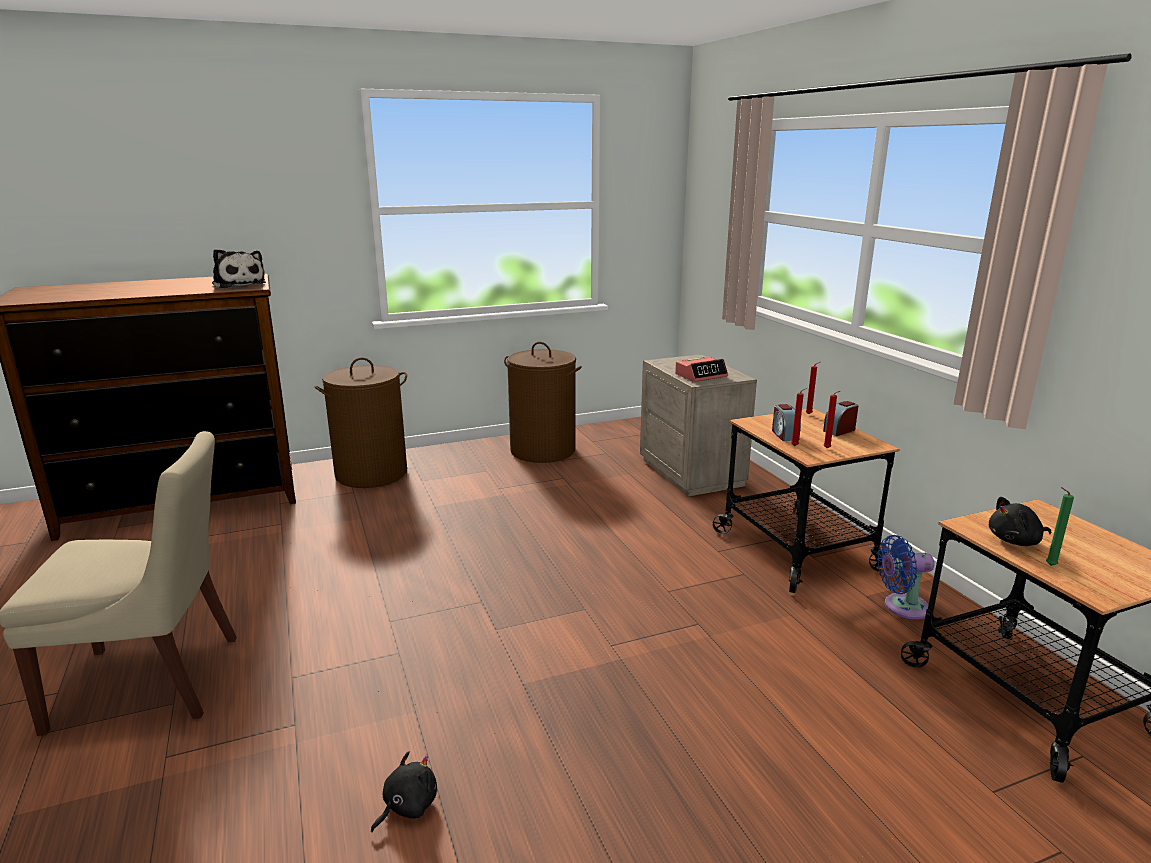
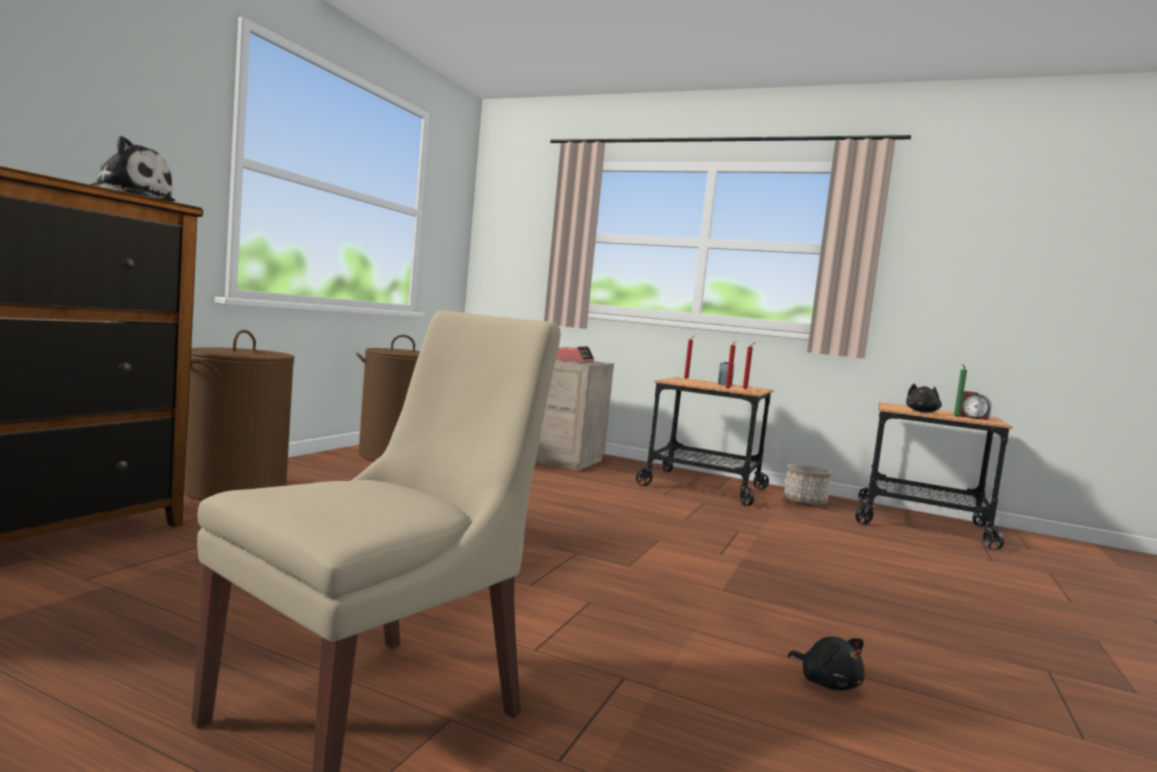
camera: 45 degrees left, 15 degrees down
(407, 806) = (827, 683): black plush toy -> black plush toy turned 150 degrees clockwise
(784, 435) = (706, 385): alarm clock -> alarm clock (972, 417)
(901, 607) = (805, 502): blue fan -> planter

